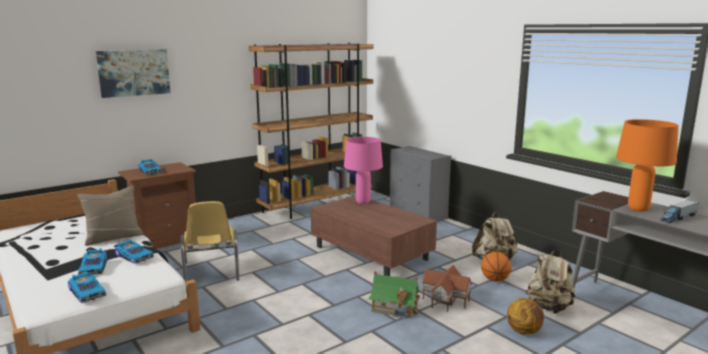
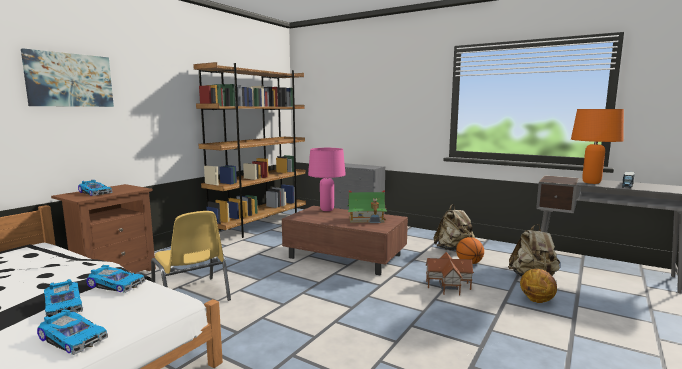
camera: 20 degrees left, 5 degrees down
(113, 238) = (70, 269): beige pillow -> none
(395, 308) = (412, 300): toy house -> toy house (366, 219)

